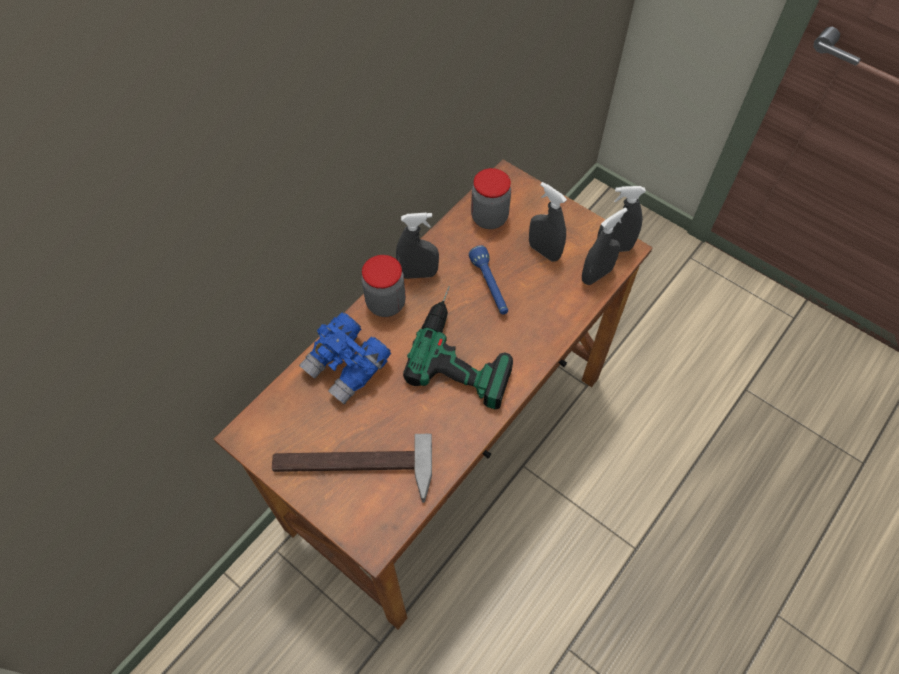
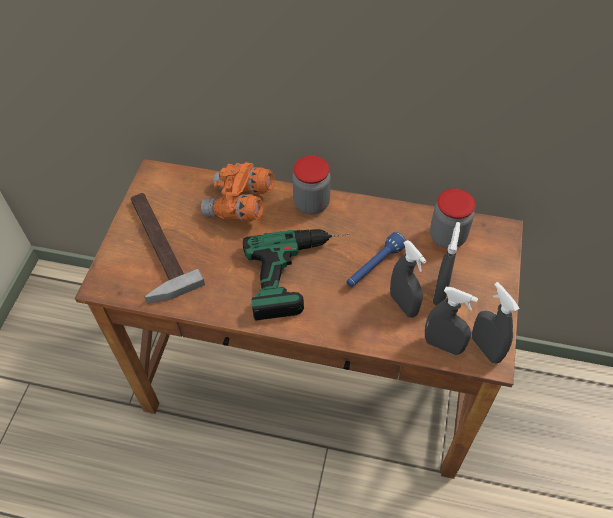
camera: 65 degrees right, 5 degrees down
(348, 367) = (239, 205): blue binoculars -> orange binoculars
(418, 274) = (353, 212): grey spray bottle -> grey spray bottle (403, 304)

